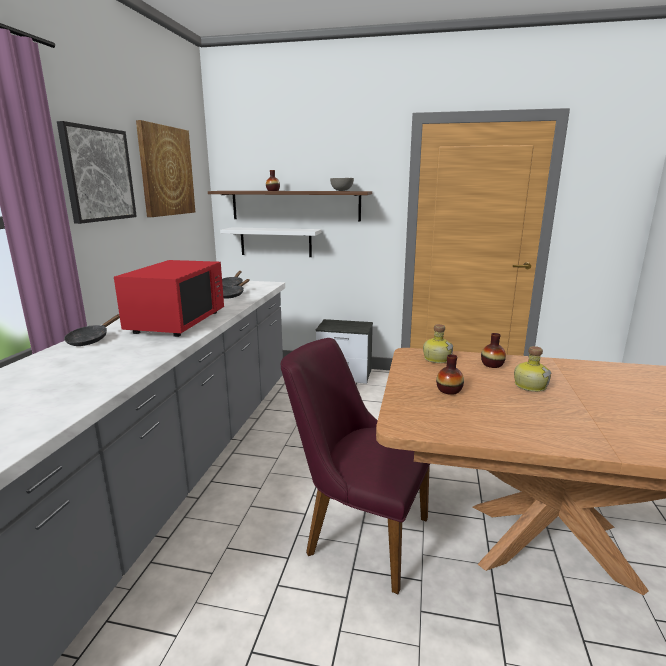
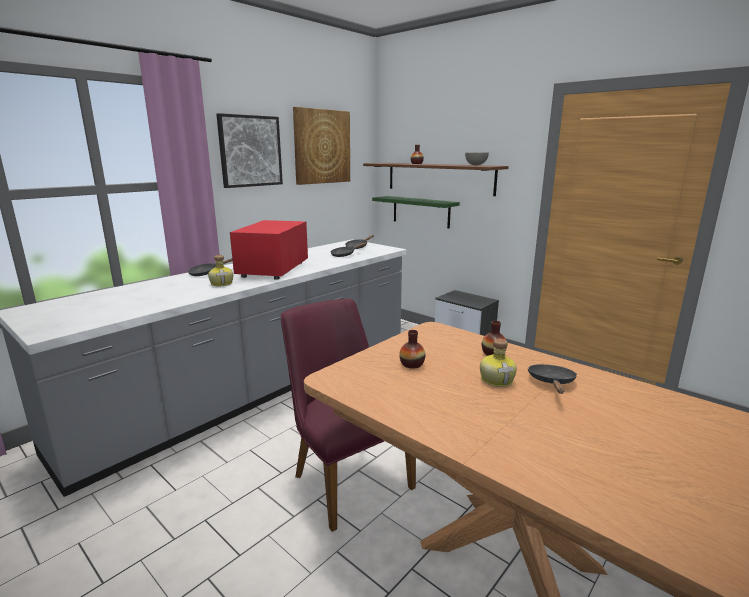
camera: 30 degrees right, 0 degrees up
(177, 322) = (274, 269): red microwave -> red microwave turned 150 degrees clockwise
(276, 242) = (421, 211): white shelf -> green shelf
(436, 358) = (448, 337): bottle -> bottle (222, 283)
(566, 377) = (551, 382): none -> black frying pan

